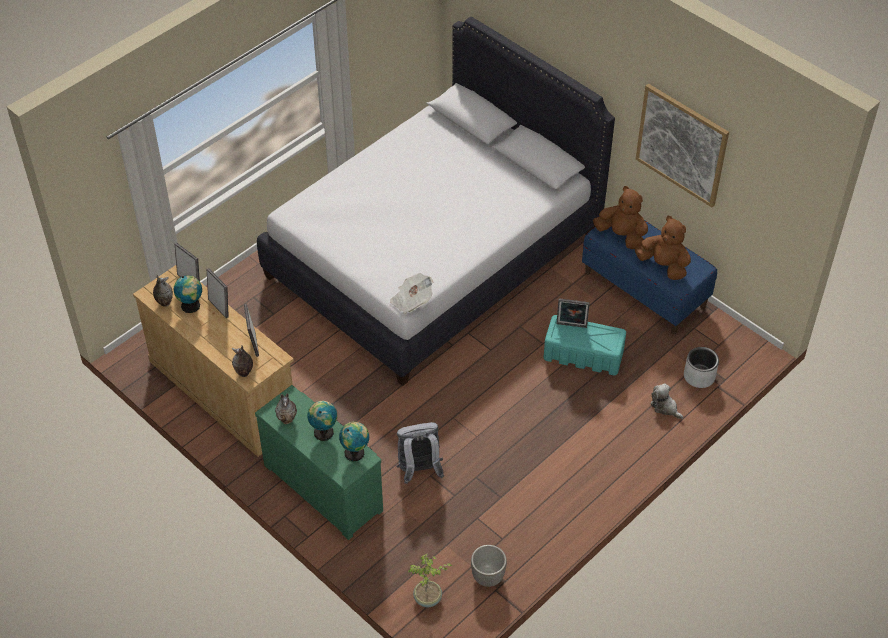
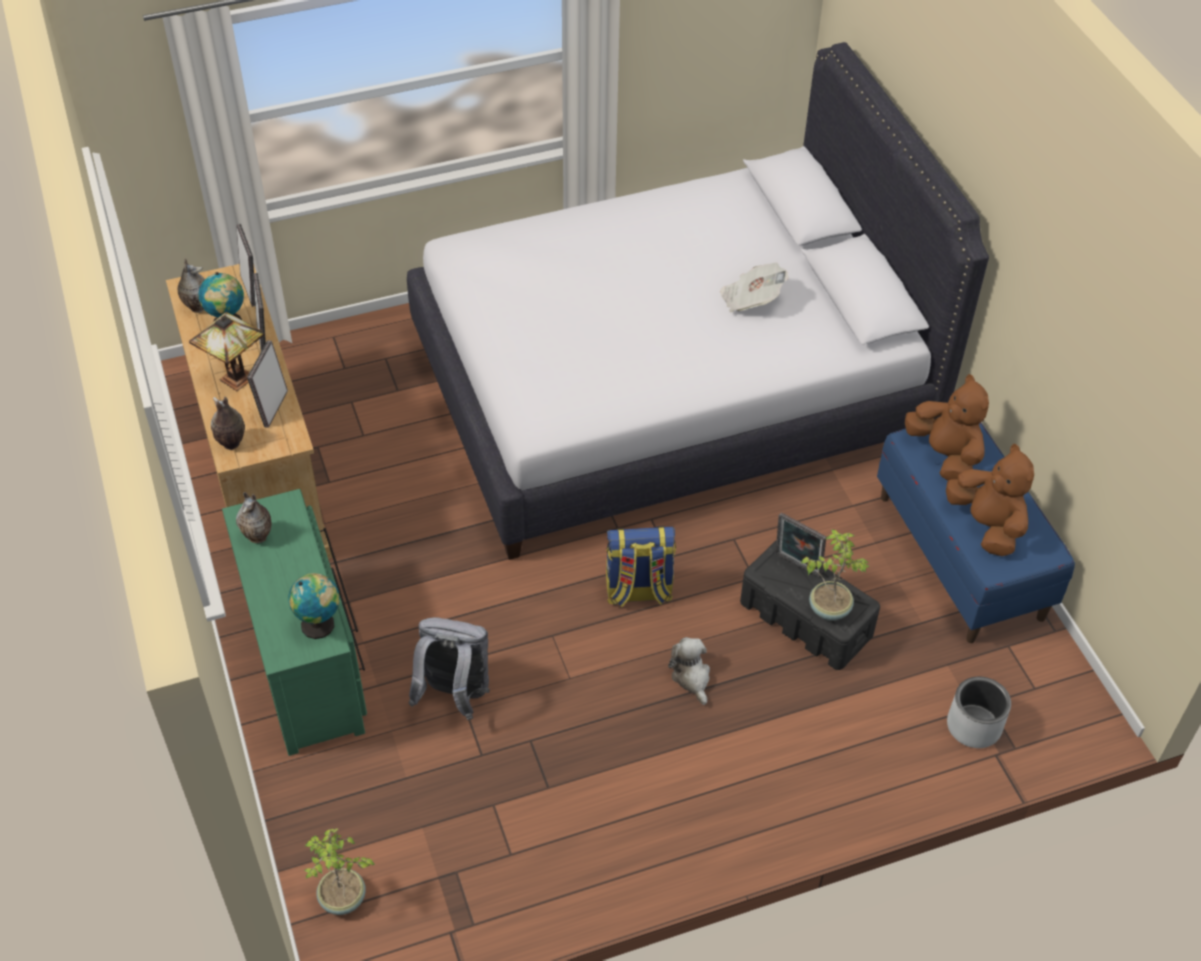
camera: 25 degrees right, 0 degrees up
(220, 336) = (237, 380): none -> table lamp
(323, 431) = (297, 574): globe -> none
(411, 301) = (545, 431): newspaper -> newspaper (751, 299)
(485, 375) = (638, 591): none -> backpack
(487, 577) = (451, 906): planter -> none
(584, 355) = (806, 619): turquoise storage box -> black storage box
(600, 342) = (829, 608): none -> potted plant
(665, 407) = (889, 753): plush toy -> plush toy (691, 677)
(682, 144) = (1071, 331): picture -> none

